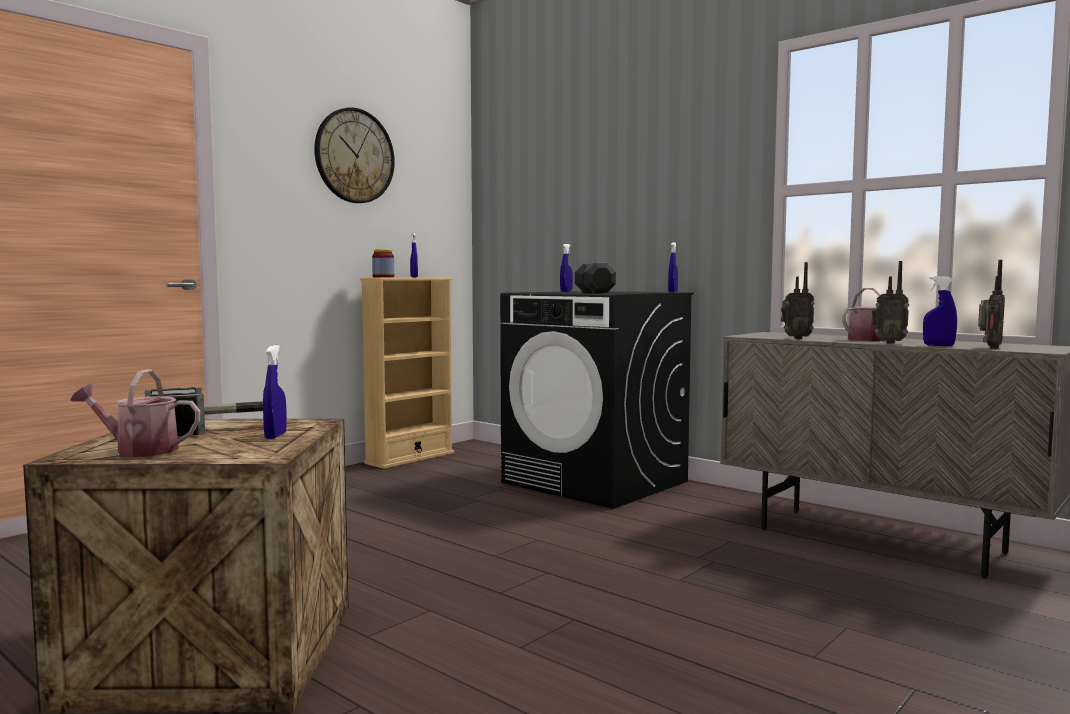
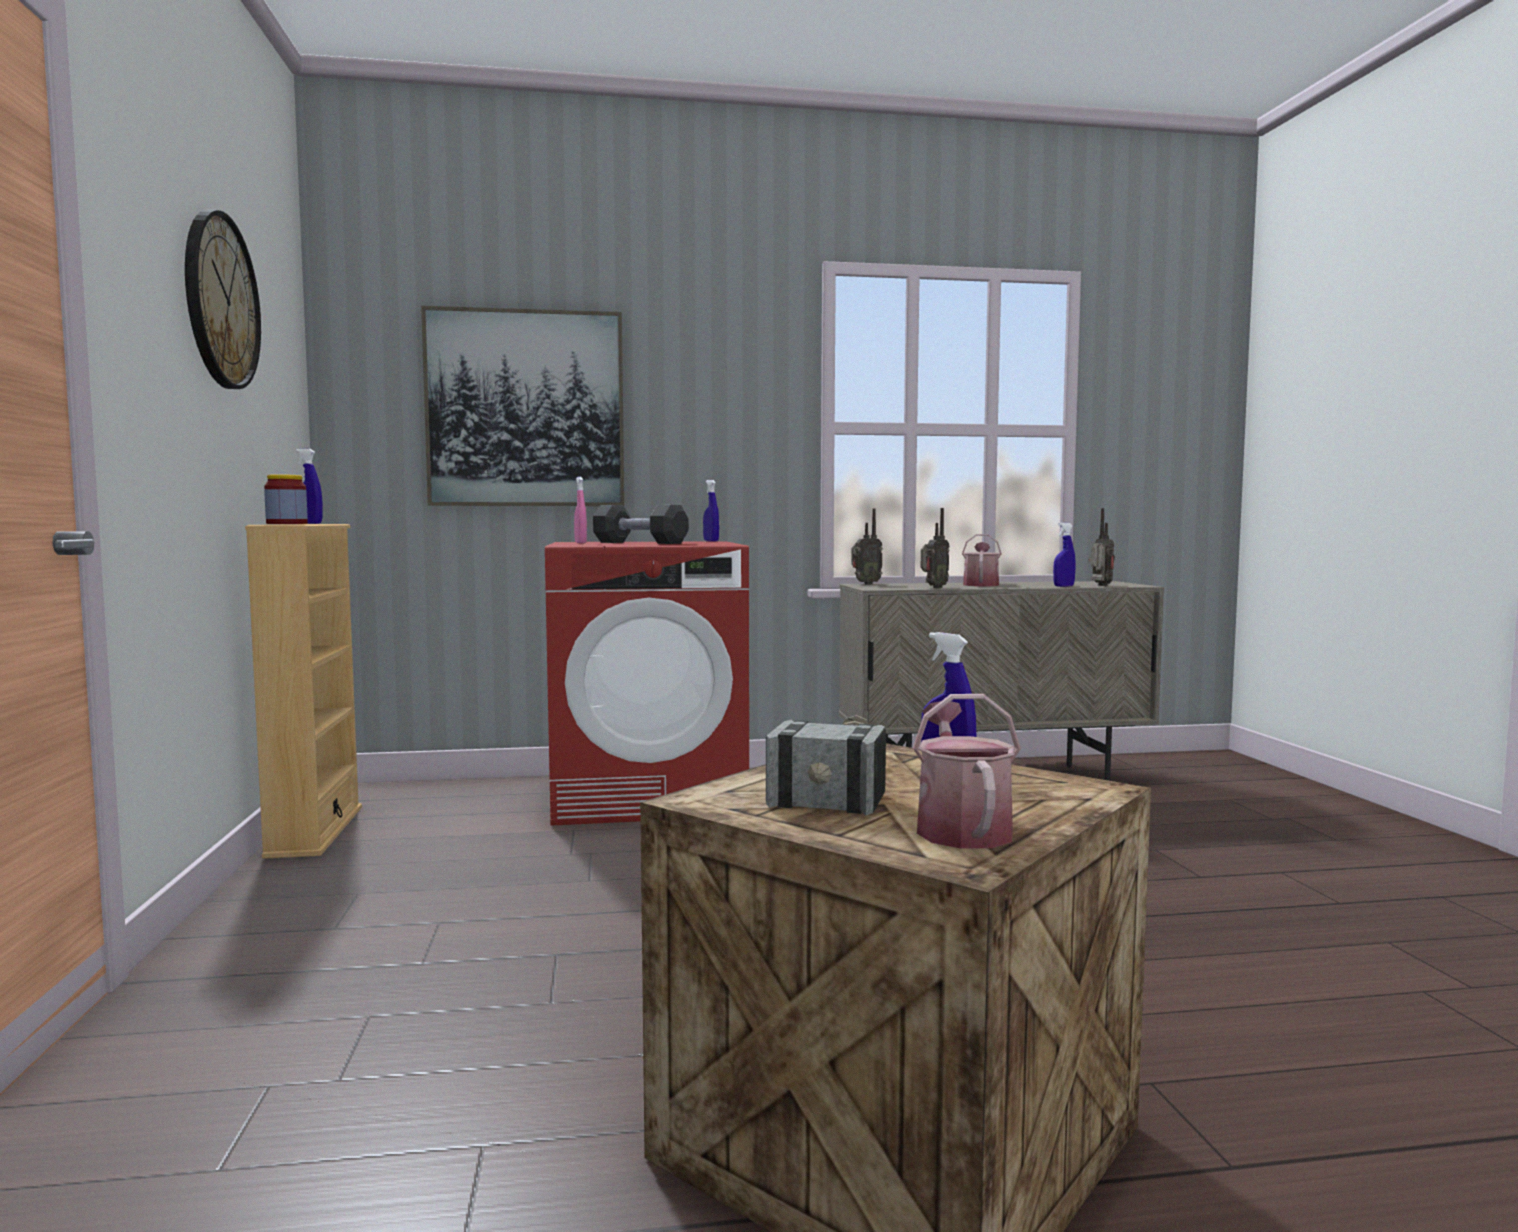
camera: 50 degrees left, 0 degrees up
(139, 450) = (960, 827): watering can -> watering can turned 135 degrees clockwise
(566, 291) = (580, 543): blue spray bottle -> pink spray bottle
(572, 197) = (526, 409): none -> picture
(596, 482) = (649, 795): black washing machine -> red washing machine
(889, 342) = (1019, 586): radio -> radio (865, 584)

